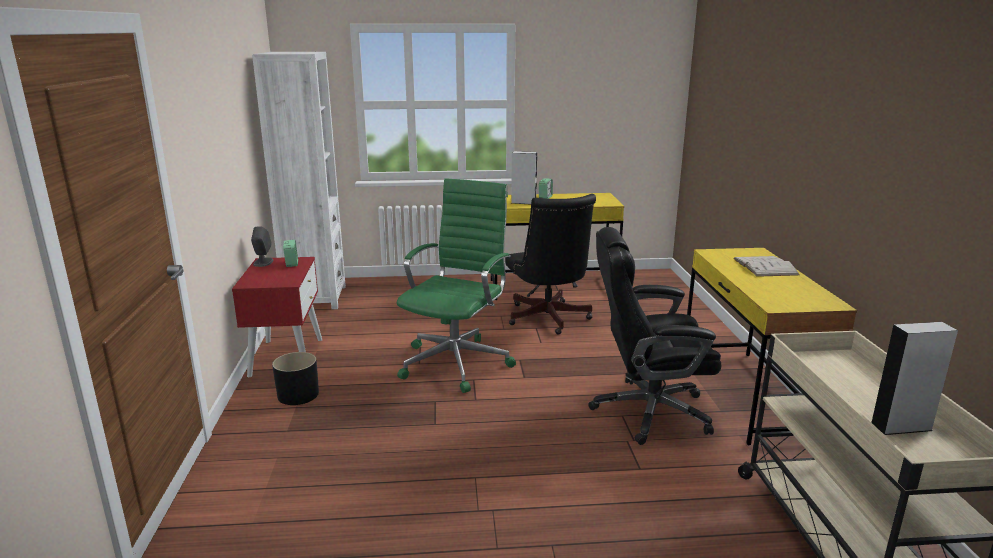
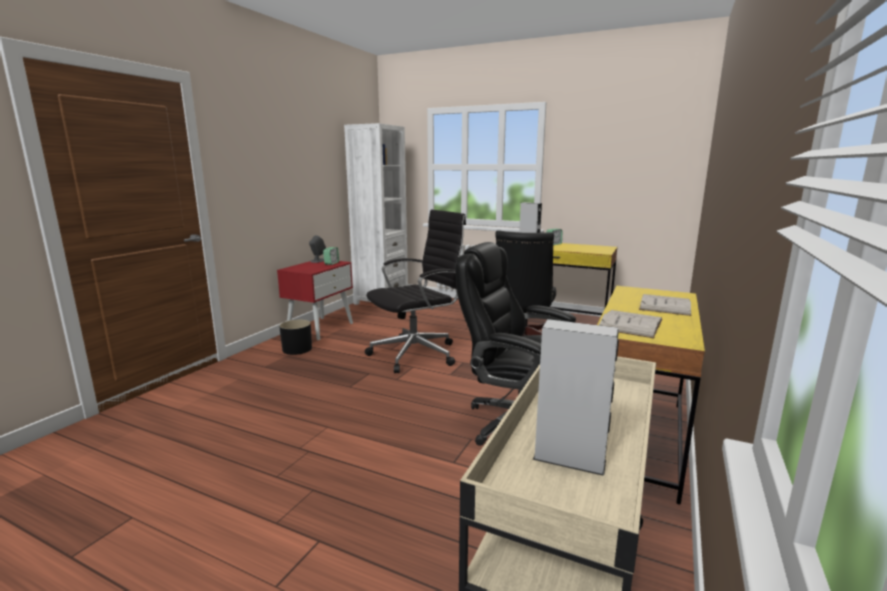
camera: 30 degrees right, 5 degrees down
(457, 362) = (417, 354): green office chair -> black office chair
(775, 294) = (630, 324): none -> white book

